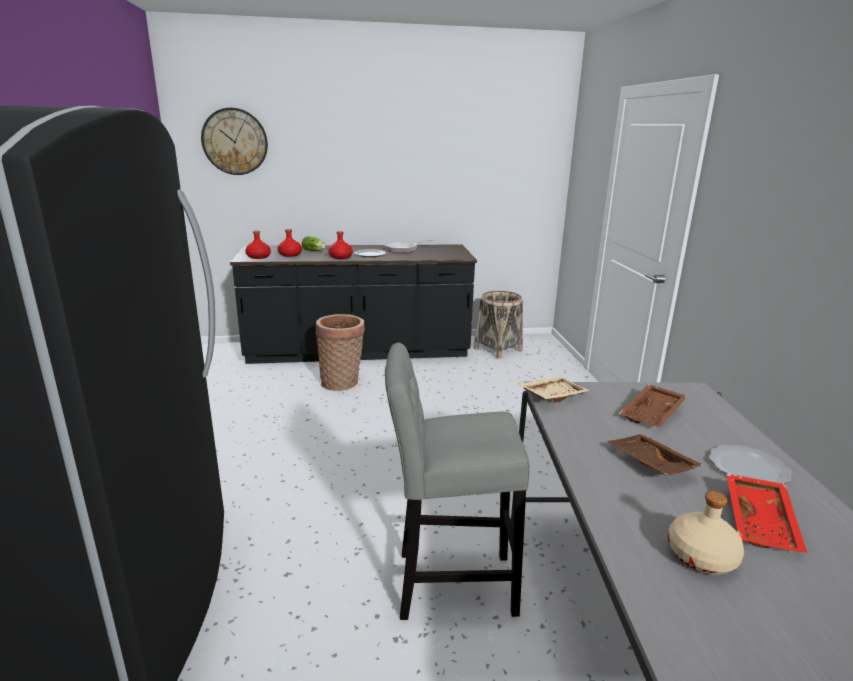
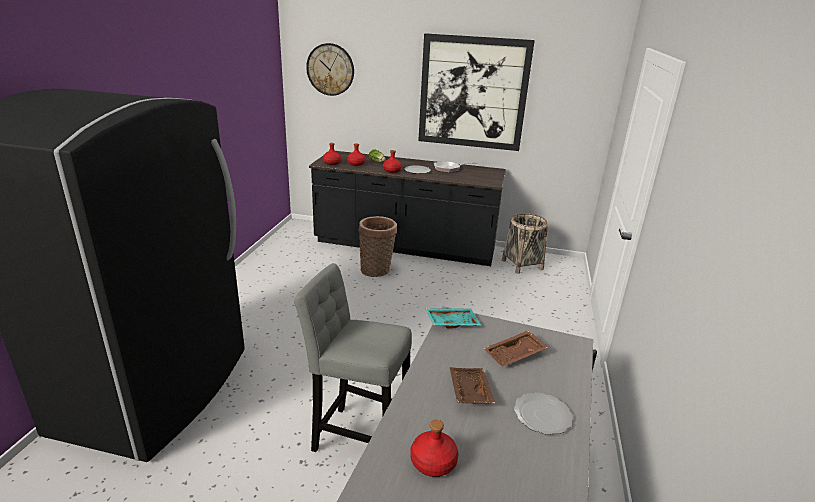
camera: 20 degrees right, 5 degrees up
(417, 160) = (473, 93): none -> picture
(552, 395) = (451, 322): beige tray -> turquoise tray
(701, 557) = (432, 462): beige bottle -> red bottle
(762, 522) = (504, 455): red tray -> none

